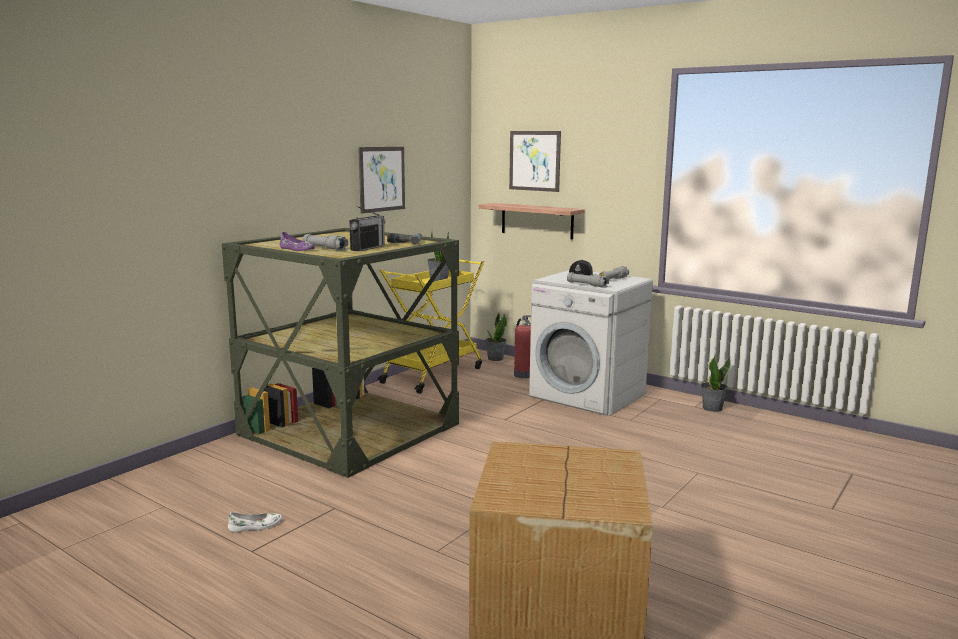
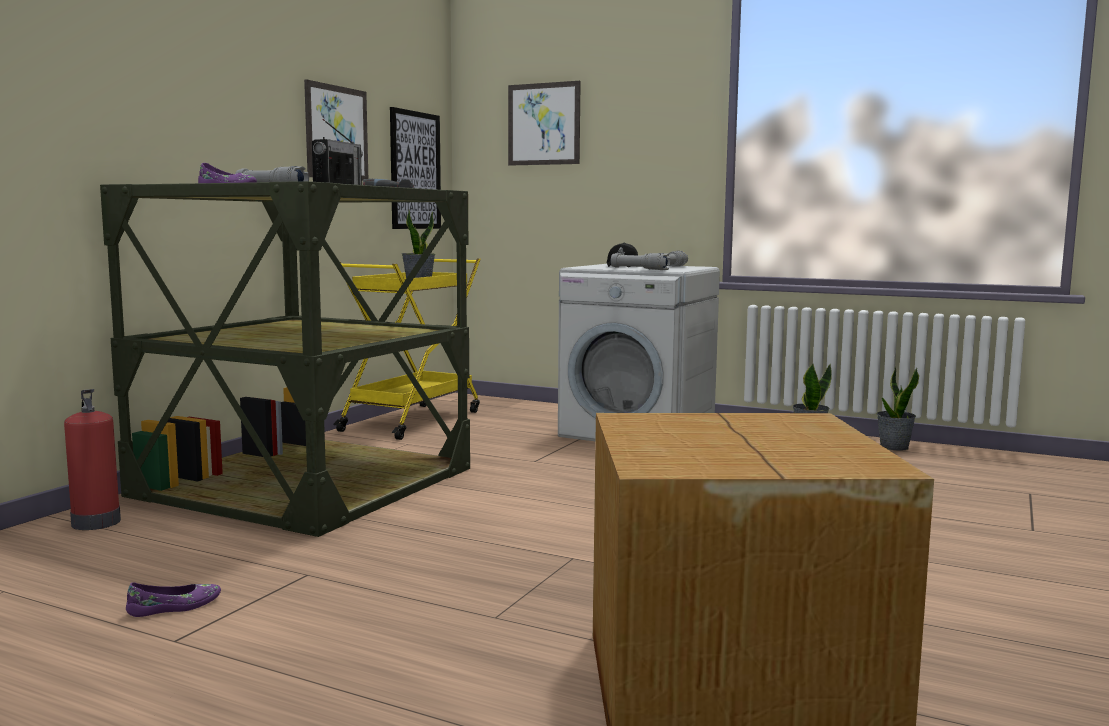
camera: 10 degrees left, 5 degrees down
(255, 526) = (175, 607): white shoe -> purple shoe
(441, 195) = (415, 170): none -> picture
(495, 358) = (494, 402): potted plant -> potted plant (894, 447)
(523, 374) = (540, 416): fire extinguisher -> fire extinguisher (96, 522)
(537, 220) = (548, 206): shelf -> none

